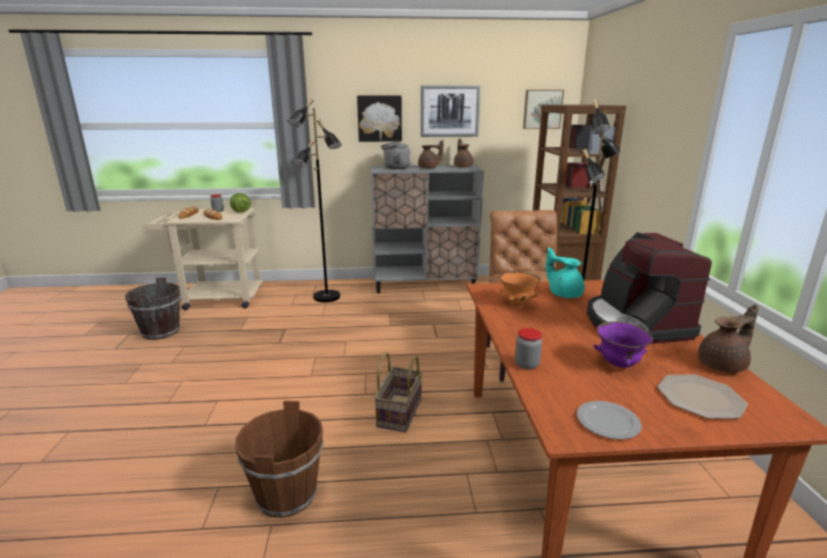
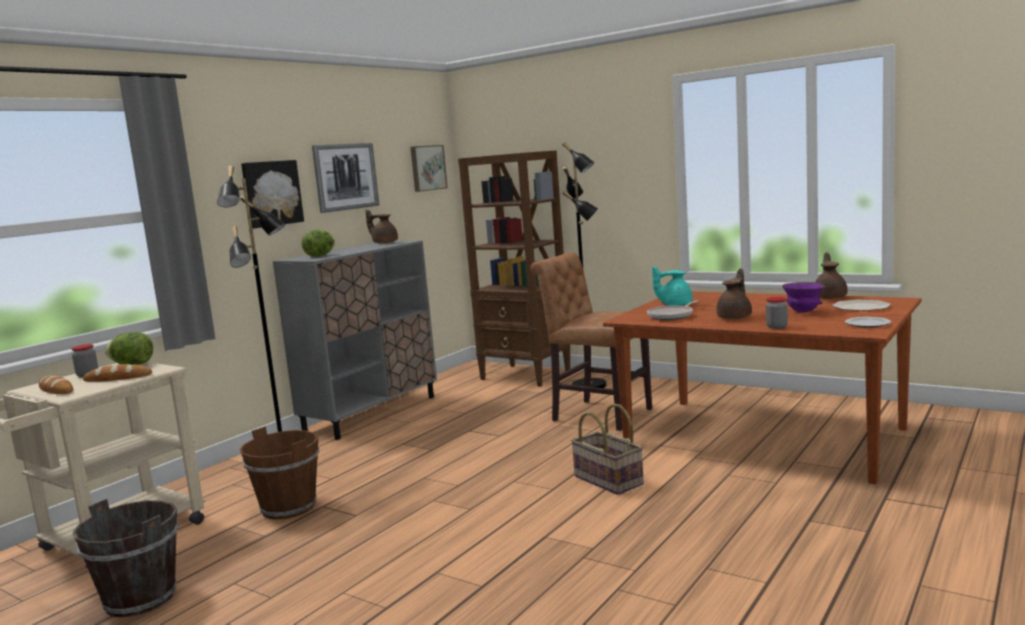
camera: 50 degrees left, 10 degrees down
(287, 495) = (672, 554): brown bucket -> brown bucket (289, 507)
(395, 168) = (320, 255): grey kettle -> lettuce
(429, 168) = (357, 249): brown teapot -> brown teapot (735, 317)
(518, 303) = (672, 316): orange bowl -> frying pan
(635, 323) = (751, 300): coffee machine -> none

